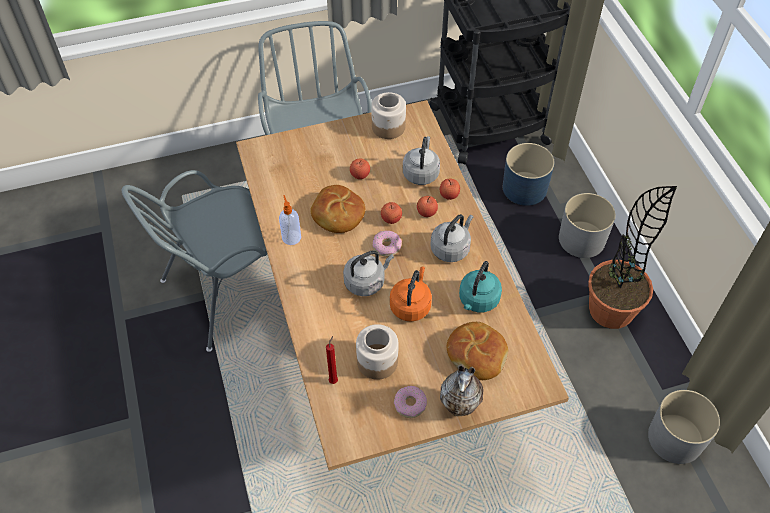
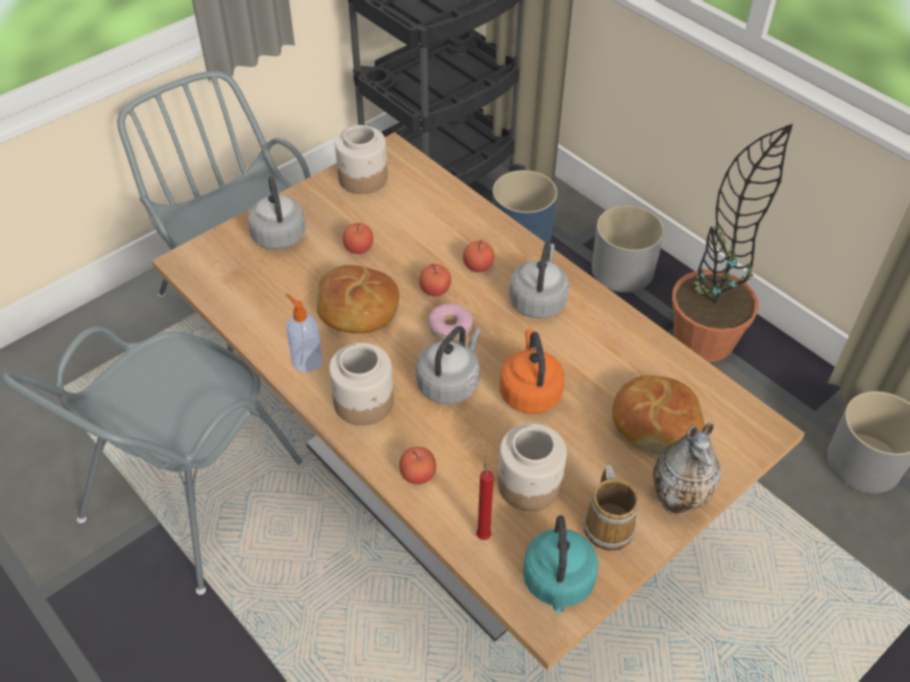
camera: 25 degrees left, 5 degrees down
(310, 275) = (364, 402): none -> jar
(410, 404) = (609, 524): donut -> mug
(421, 173) = (440, 220): grey kettle -> grey kettle (278, 234)
(449, 195) = (494, 236): apple -> apple (418, 474)
(478, 301) = (614, 354): turquoise kettle -> turquoise kettle (558, 584)

